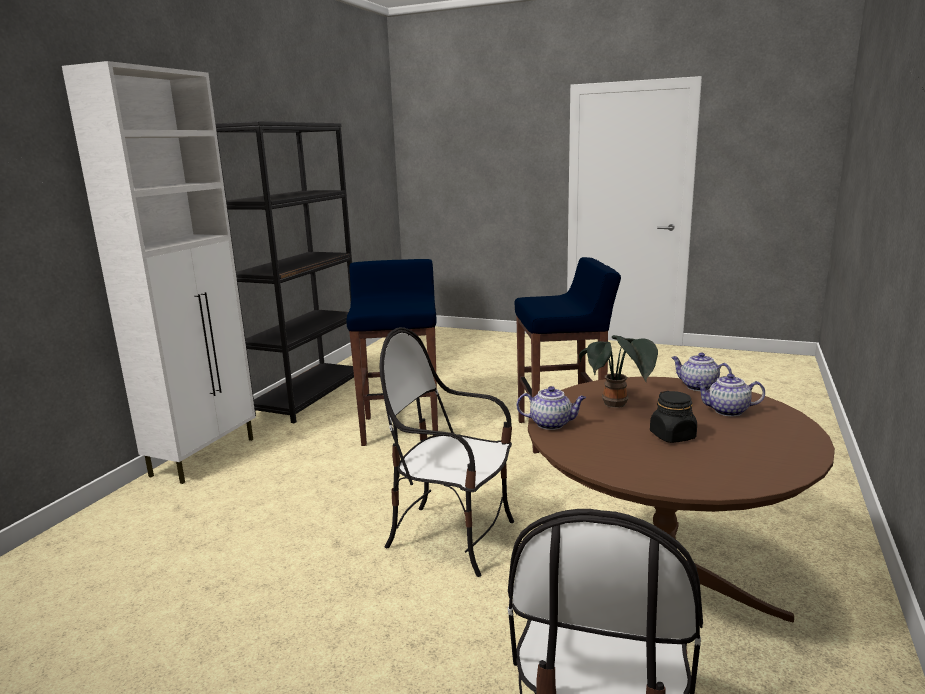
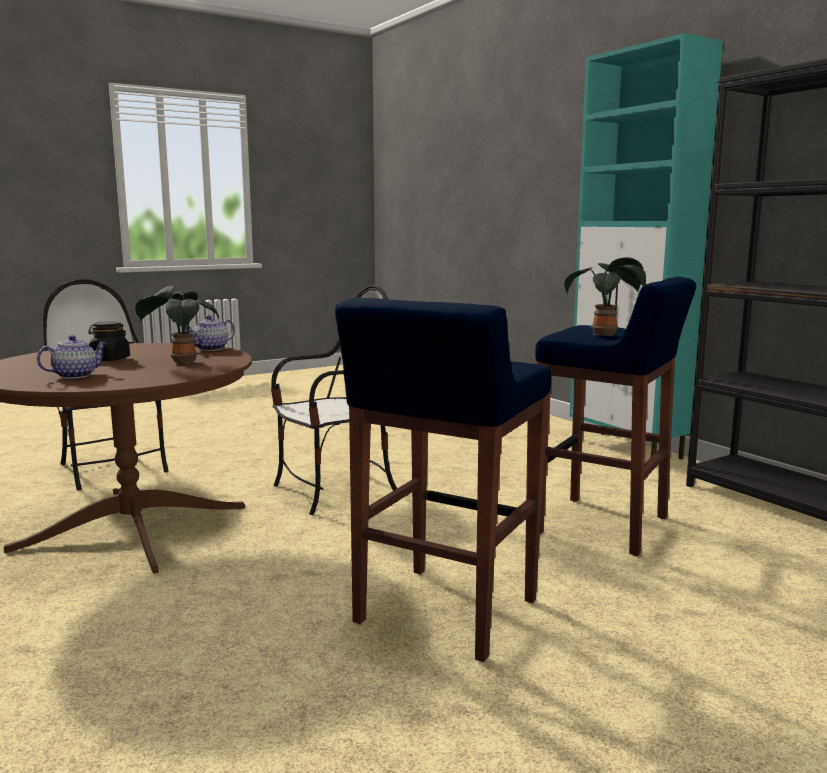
camera: 125 degrees right, 5 degrees down
(205, 456) = (627, 449): white cabinet -> turquoise cabinet
(404, 302) = (605, 335): none -> potted plant
(698, 387) = (123, 383): teapot -> none

